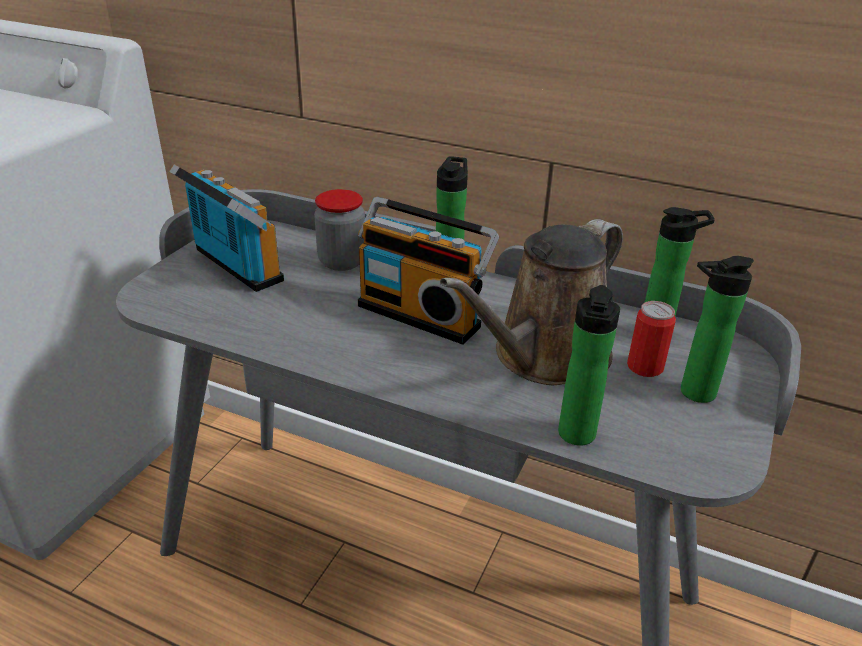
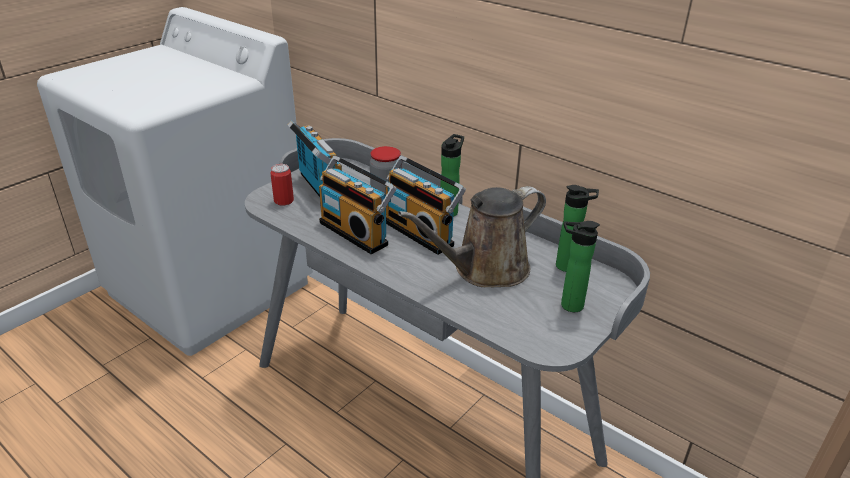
camera: 15 degrees right, 0 degrees up
(321, 327) = (356, 232): none -> radio
(576, 437) = (478, 318): bottle -> none
(645, 367) = (546, 285): can -> can (284, 201)

